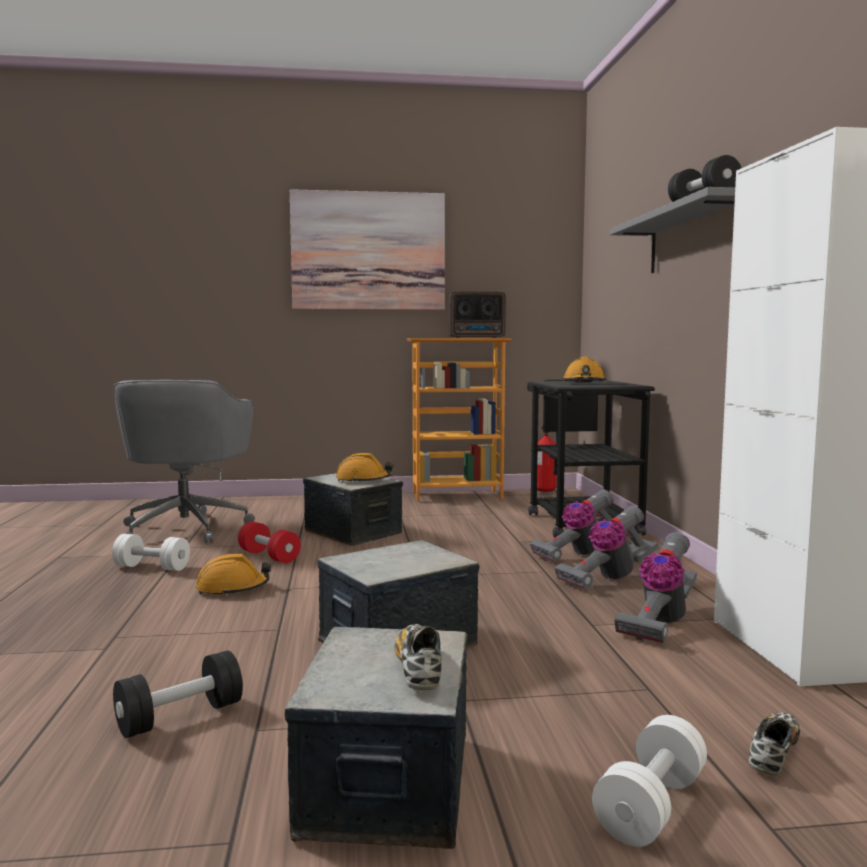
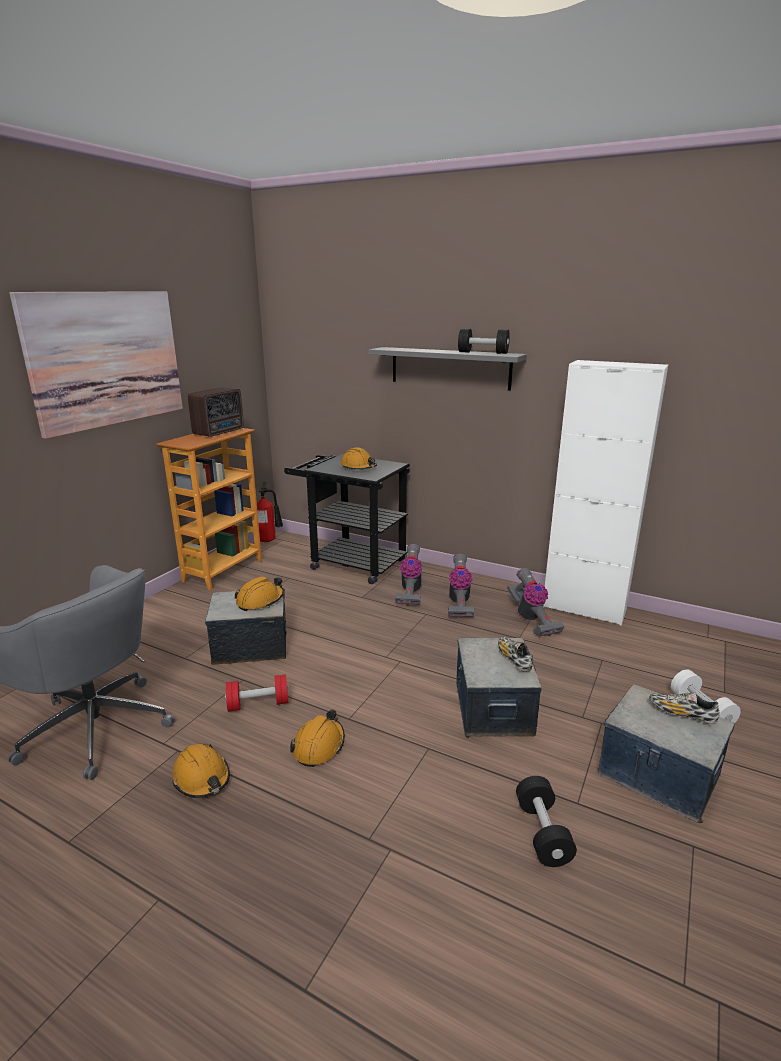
camera: 55 degrees left, 15 degrees up
(152, 567) = (202, 778): white dumbbell -> orange hard hat
(774, 754) = (673, 662): shoe -> shoe (513, 659)

